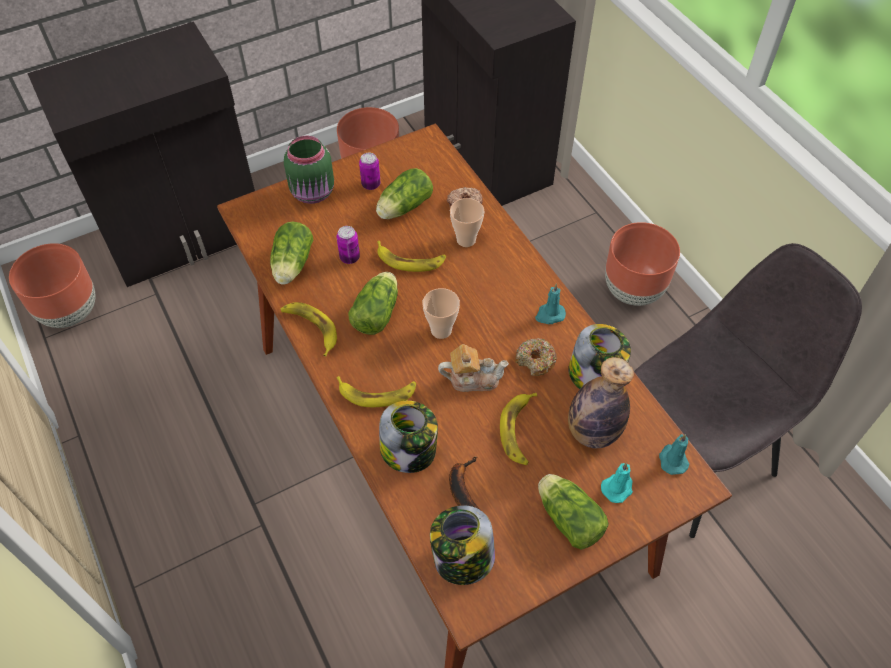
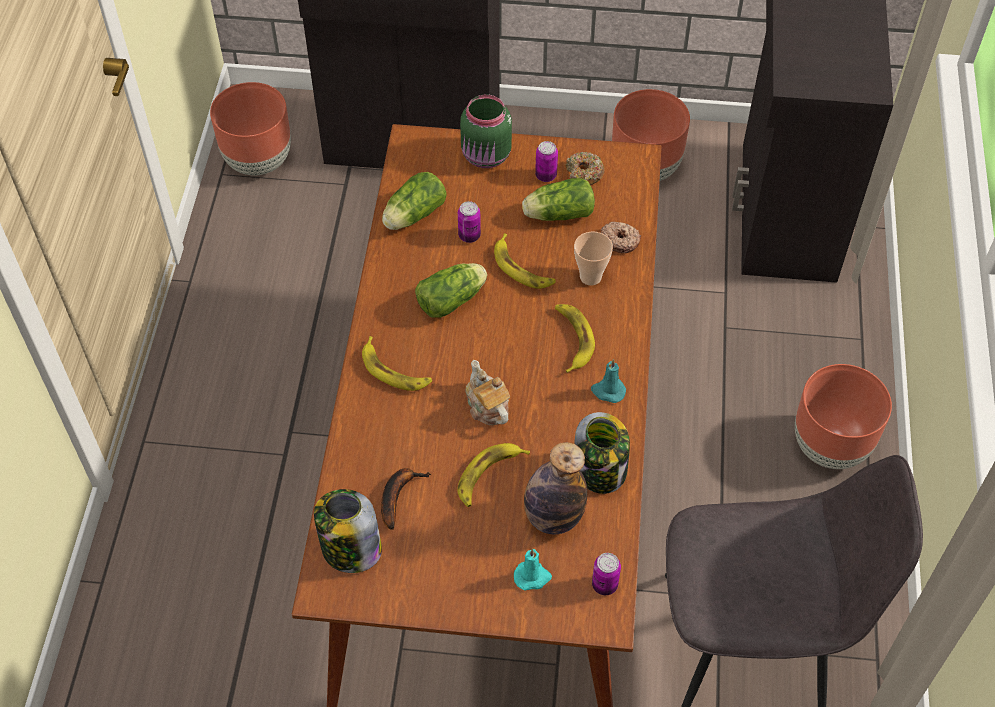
camera: 35 degrees right, 0 degrees up
(311, 328) = (384, 281): banana -> banana (572, 339)
(409, 451) = (380, 435): jar -> none
(441, 330) = (495, 348): cup -> none
(472, 378) = (487, 406): teapot -> teapot turned 150 degrees counterclockwise
(535, 361) = (557, 424): donut -> donut (584, 174)
(567, 517) = (466, 572): lettuce -> none
(672, 460) = (604, 585): turquoise candle -> can

